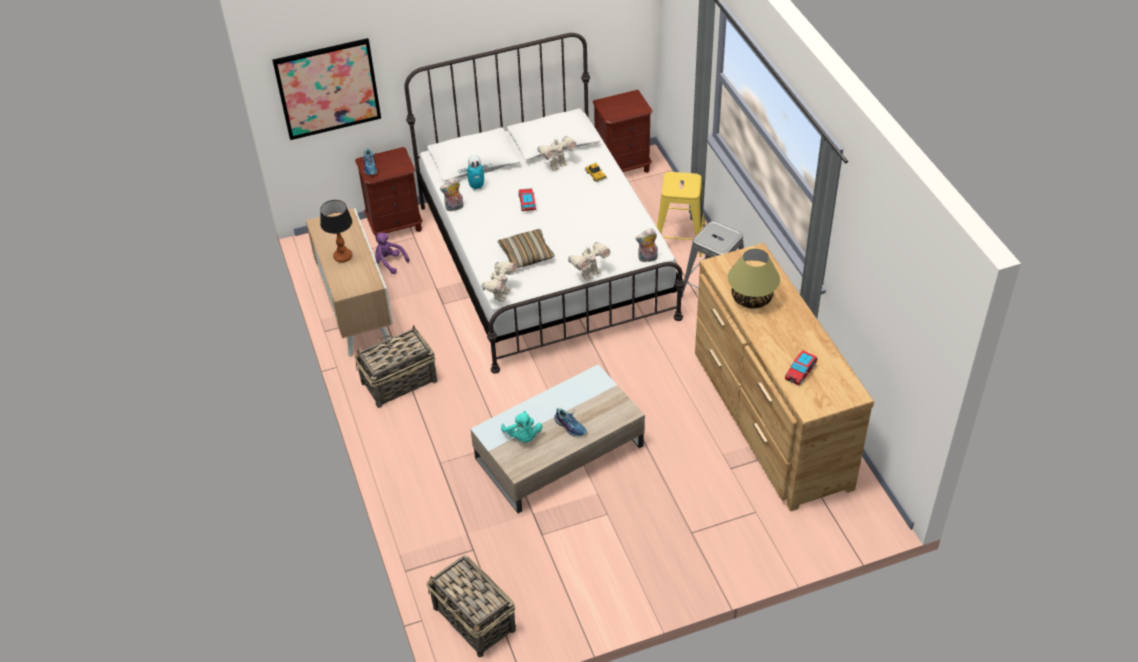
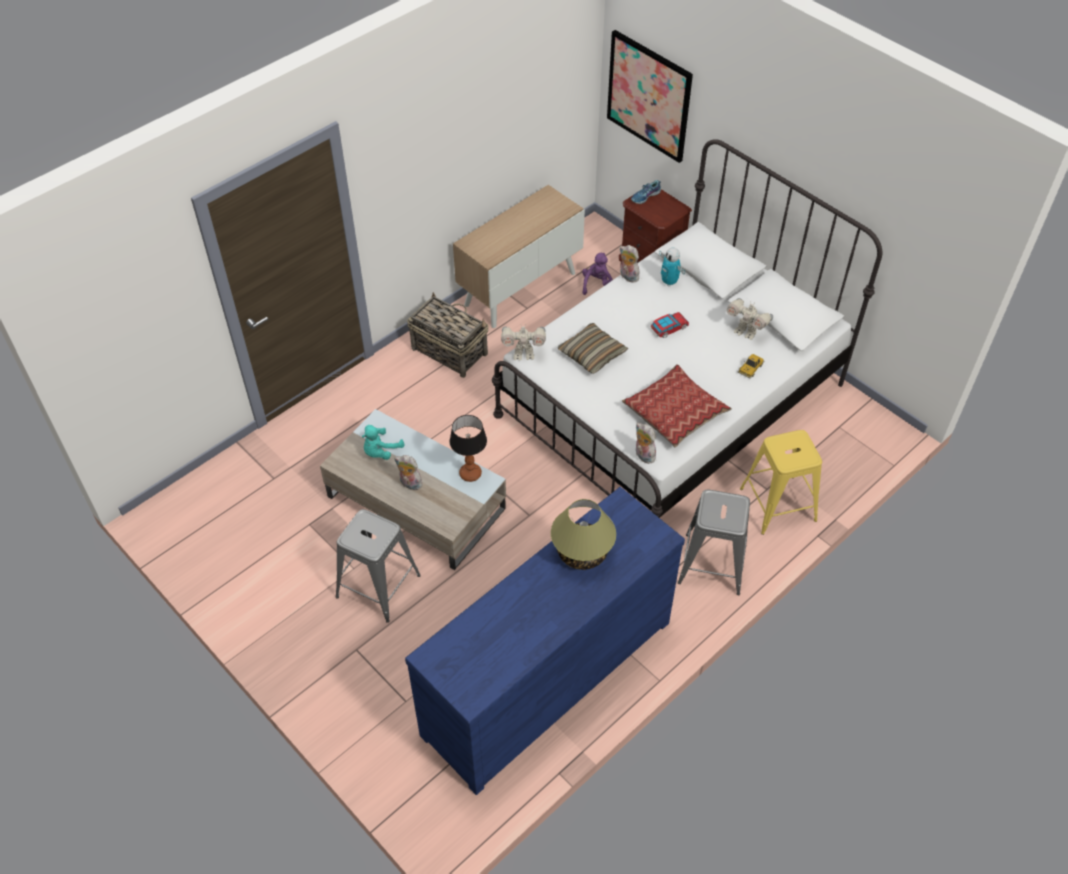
camera: 65 degrees right, 5 degrees up
(343, 256) = (514, 226): table lamp -> table lamp (471, 473)
(474, 620) = (196, 508): basket -> none
(570, 426) = (409, 484): shoe -> plush toy
(589, 274) = (591, 413): toy robot -> none
(615, 228) = (675, 412): none -> pillow
(623, 167) = (861, 416): brown nightstand -> none
(634, 501) = (377, 586): none -> grey stool
(770, 418) = (546, 676): brown dresser -> blue dresser
(800, 372) = (484, 633): toy car -> none

